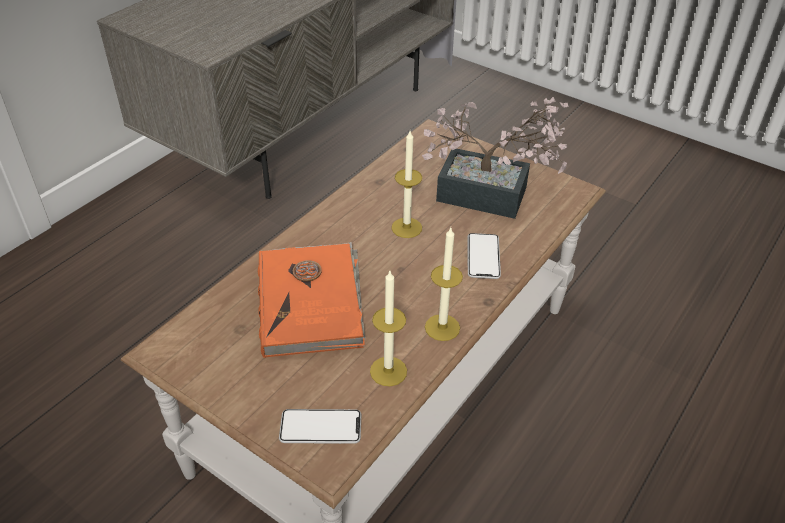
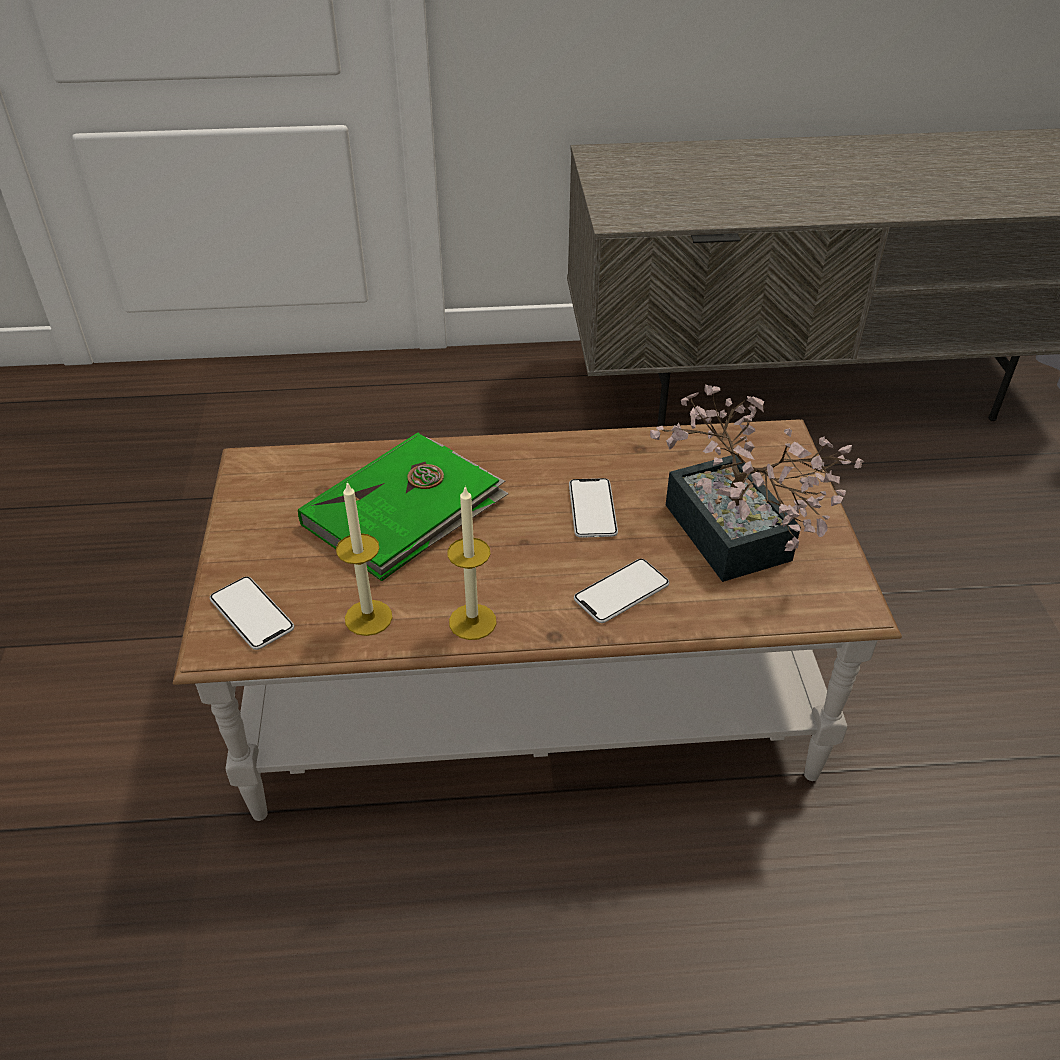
camera: 50 degrees right, 0 degrees up
(312, 301) = (405, 510): orange book -> green book
(406, 228) = (592, 509): candle -> phone

